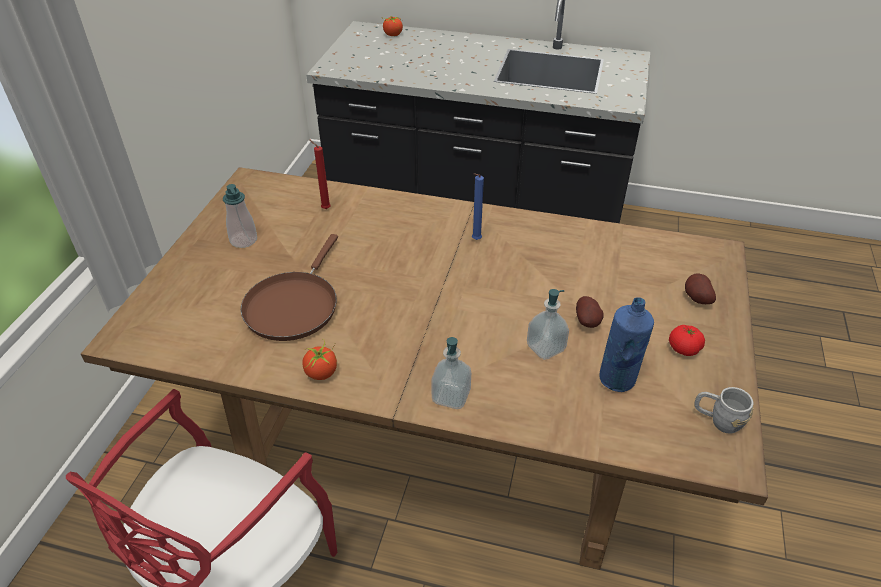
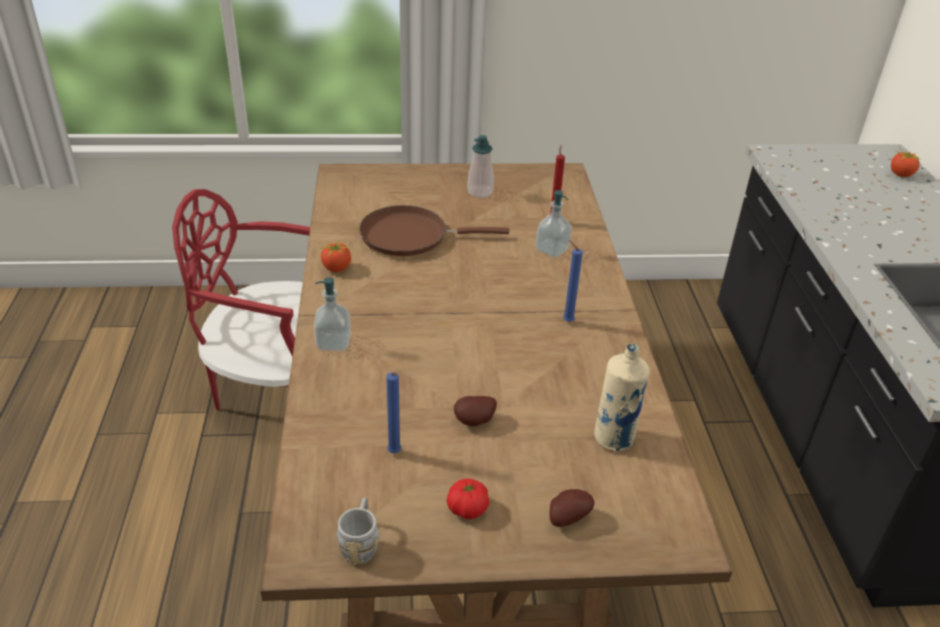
camera: 70 degrees right, 5 degrees down
(545, 347) = (421, 394): soap dispenser -> soap dispenser (552, 250)
(617, 379) = (395, 454): blue bottle -> blue candle
(619, 254) = (614, 438): none -> beige bottle

